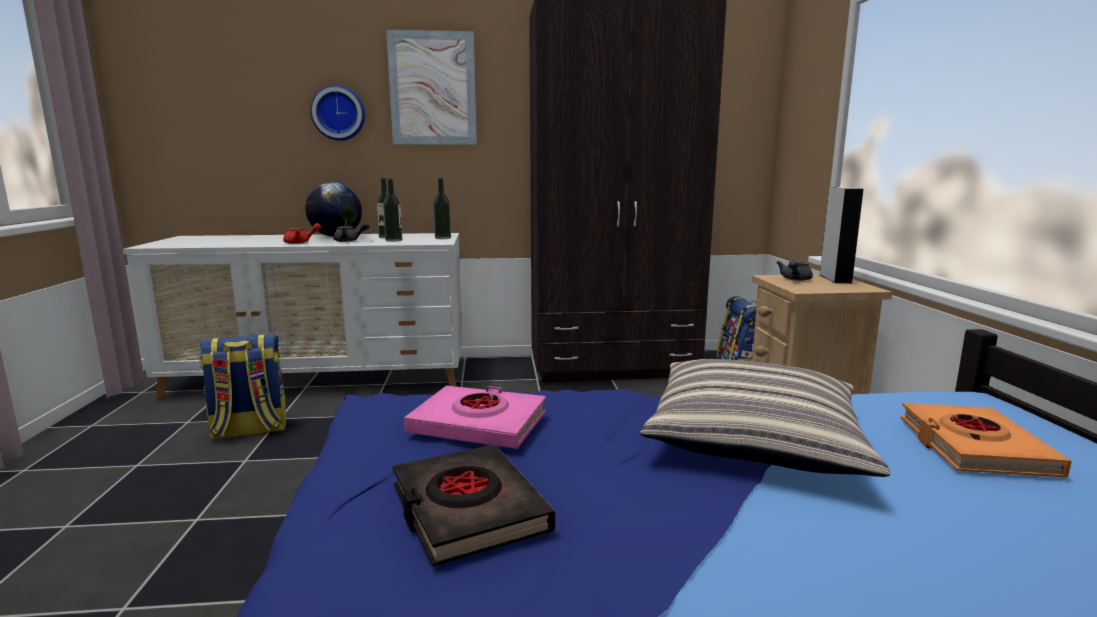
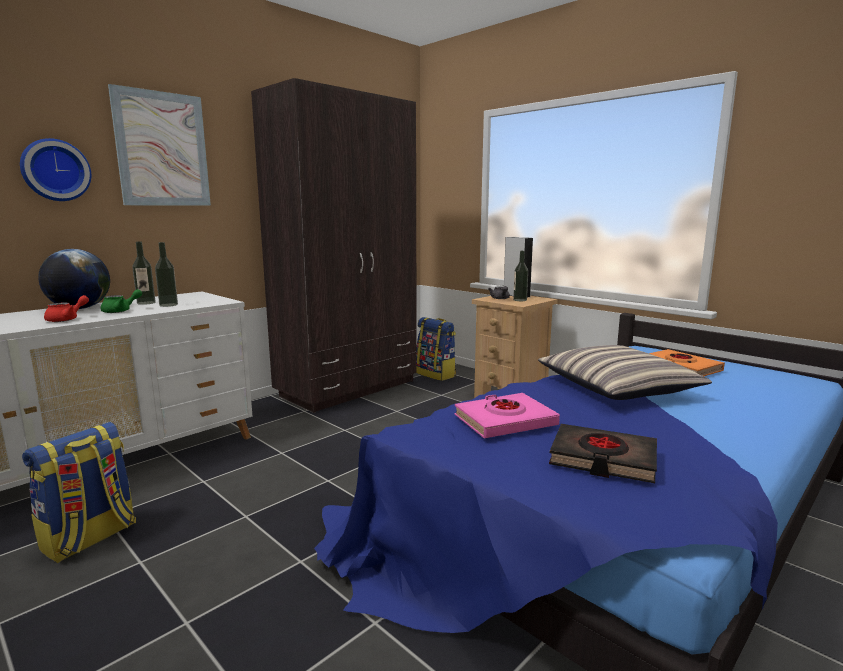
camera: 40 degrees left, 0 degrees up
(350, 241) = (121, 311): grey teapot -> green teapot
(443, 238) = (209, 297): bottle -> bottle (520, 300)

